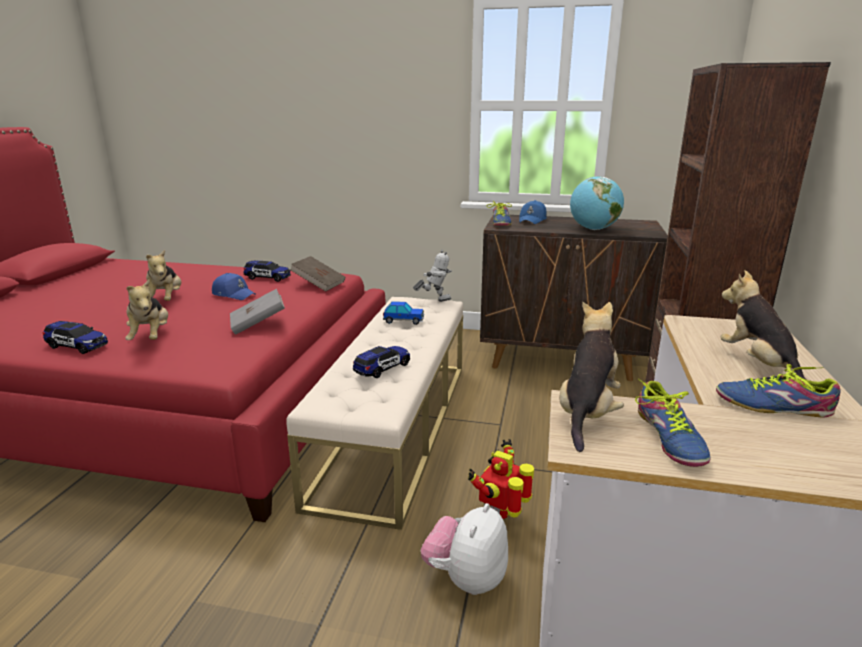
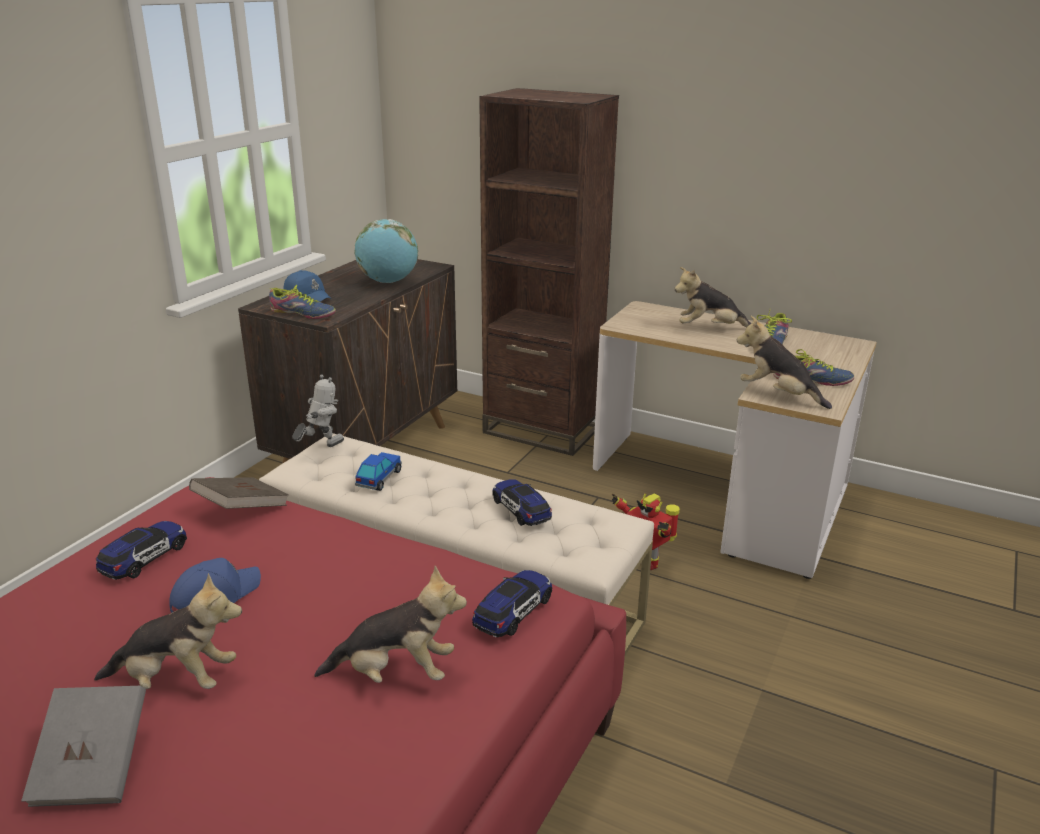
camera: 75 degrees left, 5 degrees up
(77, 346) = (381, 767): toy car -> toy car (513, 613)
(258, 325) = (398, 569): grey book -> grey book (94, 766)
(434, 300) = (321, 447): toy robot -> toy robot turned 45 degrees clockwise
(466, 578) = (716, 595): plush toy -> none

